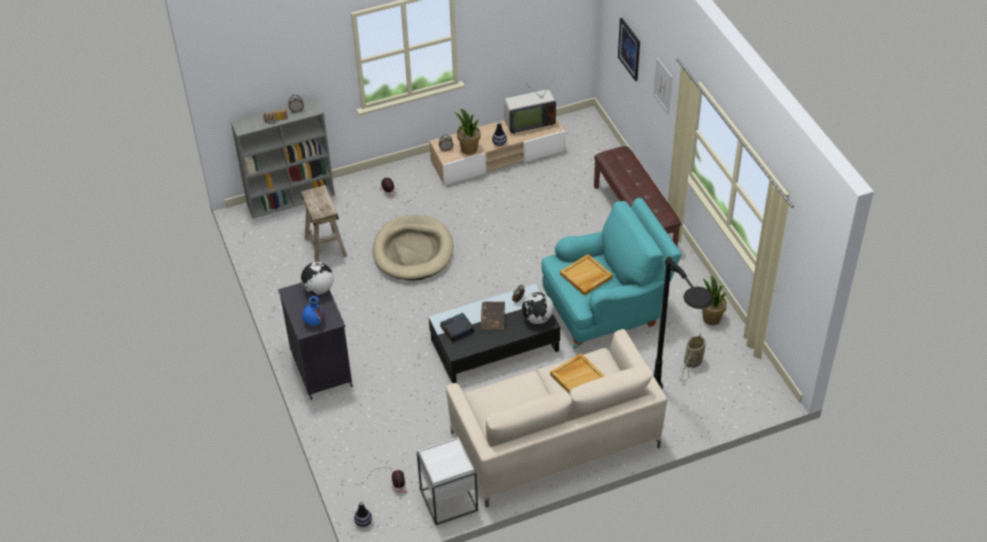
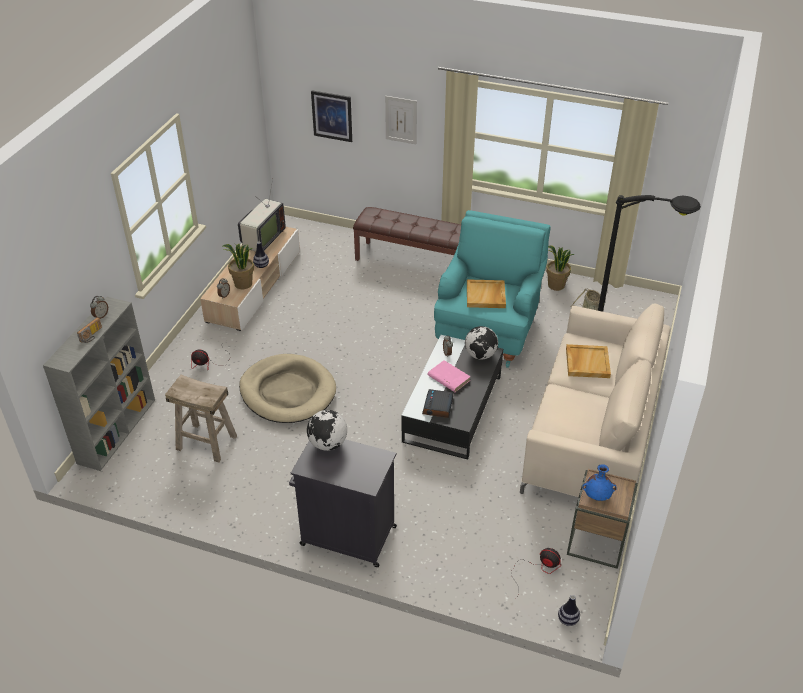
camera: 50 degrees left, 5 degrees down
(314, 322) = (367, 471): blue vase -> blue vase (597, 496)
(448, 500) = (596, 542): white side table -> brown side table
(492, 317) = (448, 378): brown book -> pink book

